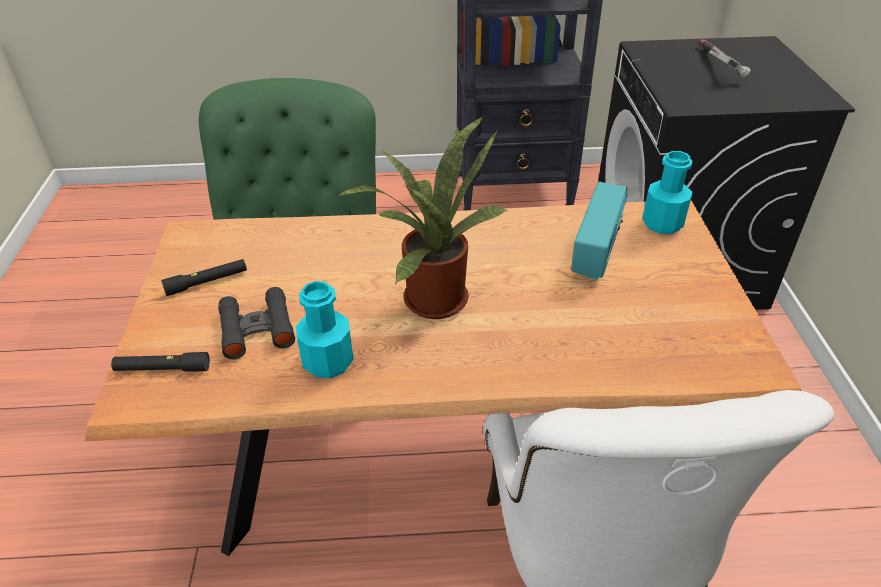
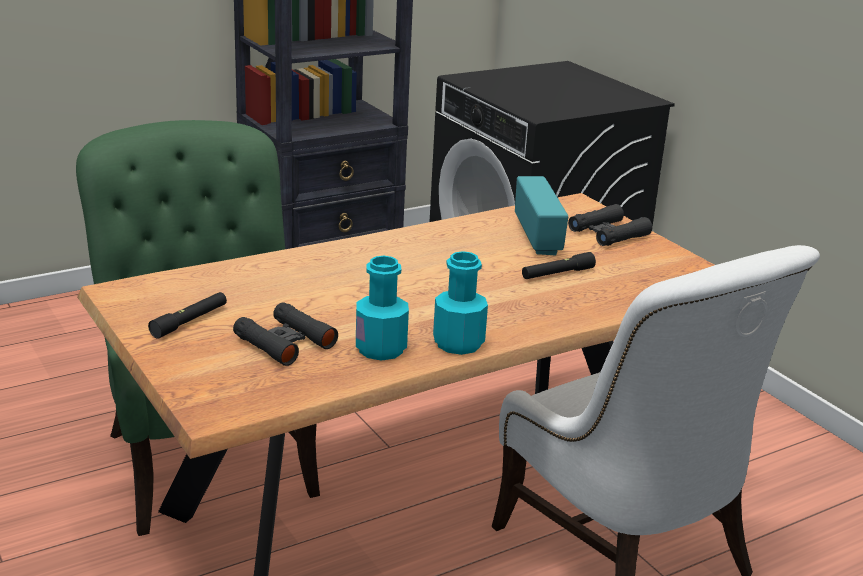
camera: 30 degrees left, 15 degrees down
(162, 369) = (222, 387): black flashlight -> black flashlight (557, 274)
(432, 296) = (427, 290): potted plant -> none
(662, 223) = (574, 211): turquoise bottle -> turquoise bottle (458, 343)
(677, 262) = (608, 233): none -> black binoculars
(715, 66) = (540, 85): hammer -> none

